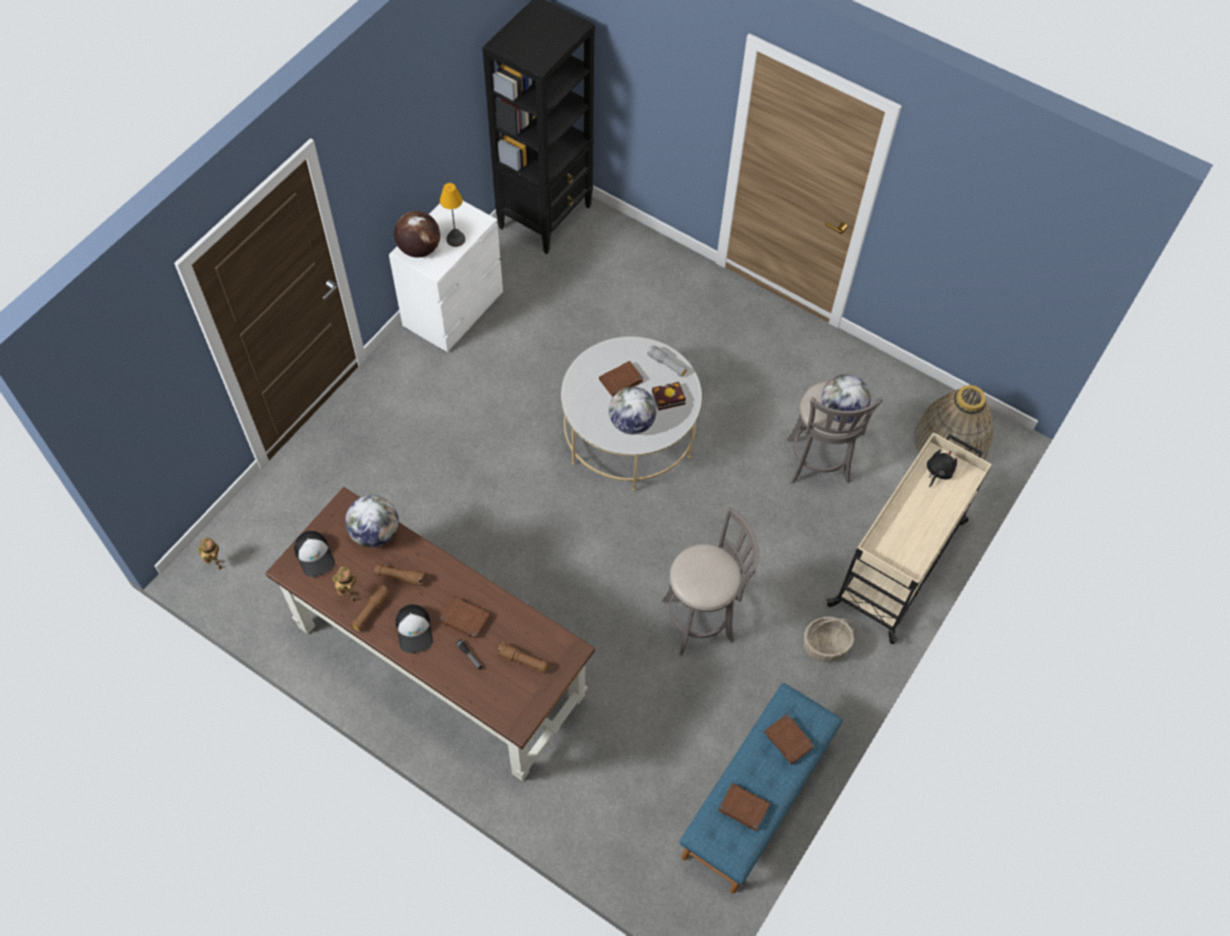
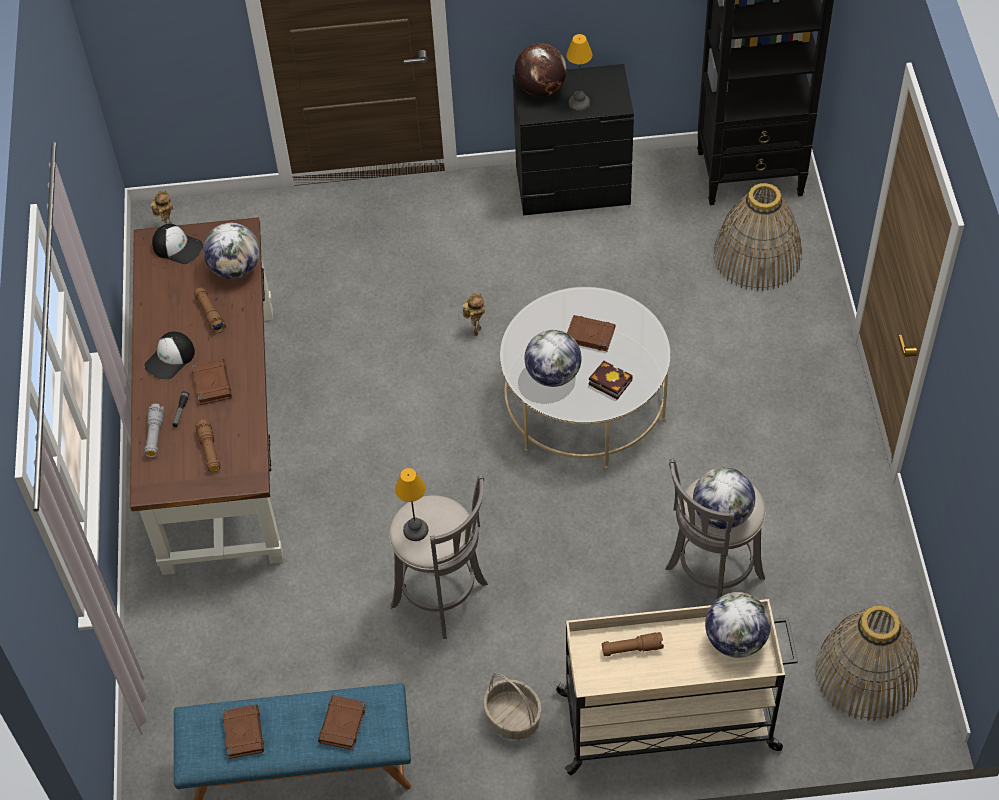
camera: 55 degrees right, 5 degrees down
(315, 555) = (178, 247): cap -> cap turned 90 degrees counterclockwise
(351, 596) = (162, 296): toy robot -> toy robot (476, 330)
(371, 611) = (162, 319): brown flashlight -> brown flashlight (632, 648)
(453, 309) = (573, 187): white dresser -> black dresser
(611, 262) = (757, 256): none -> basket
(667, 364) = (646, 356): grey flashlight -> grey flashlight (155, 435)
(700, 583) = (416, 529): none -> table lamp
(938, 472) = (735, 640): black plush toy -> globe

